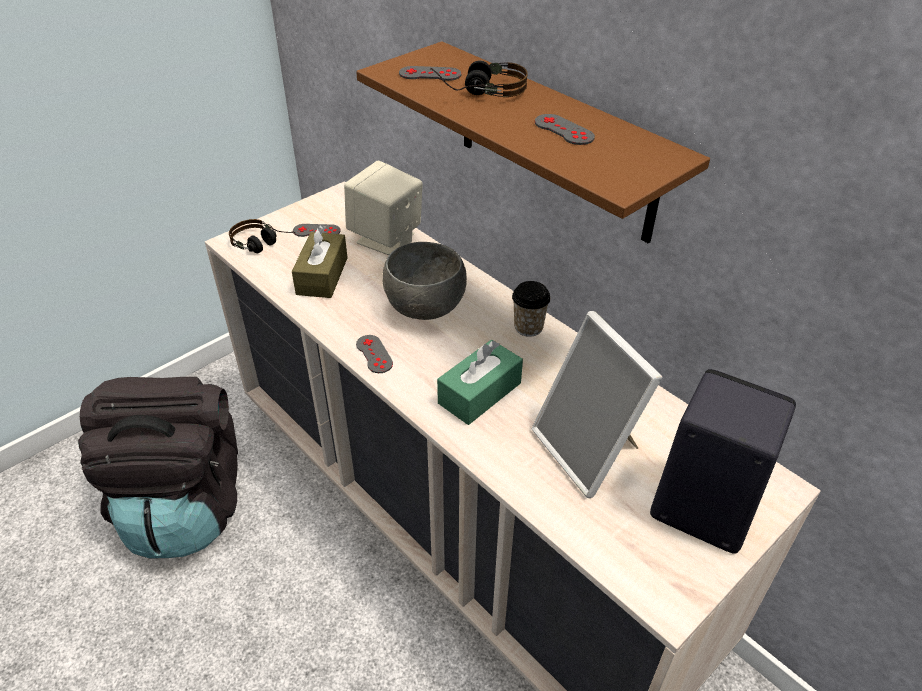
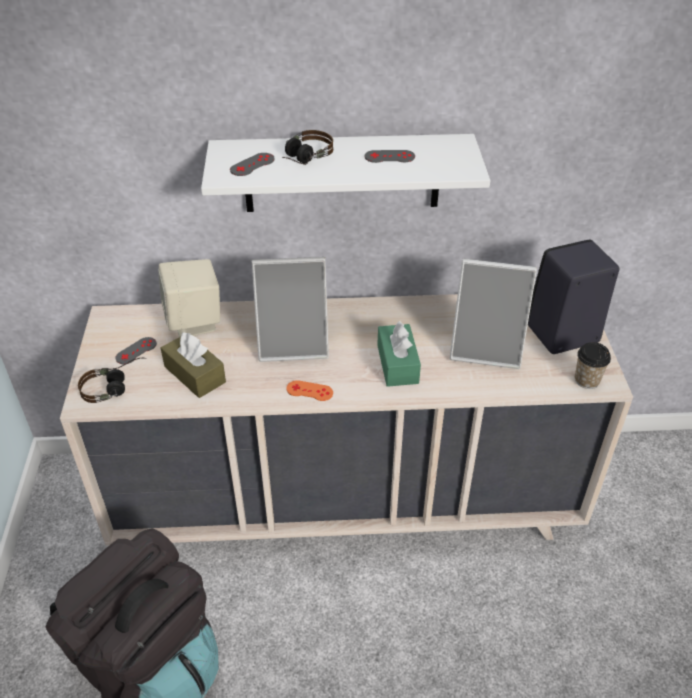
camera: 50 degrees left, 0 degrees up
(374, 354) = (309, 391): grey game controller -> orange game controller
(426, 308) = (294, 344): grey bowl -> picture frame
(528, 327) = (364, 312): cup -> cup (586, 380)
(554, 142) = (342, 173): brown shelf -> white shelf

